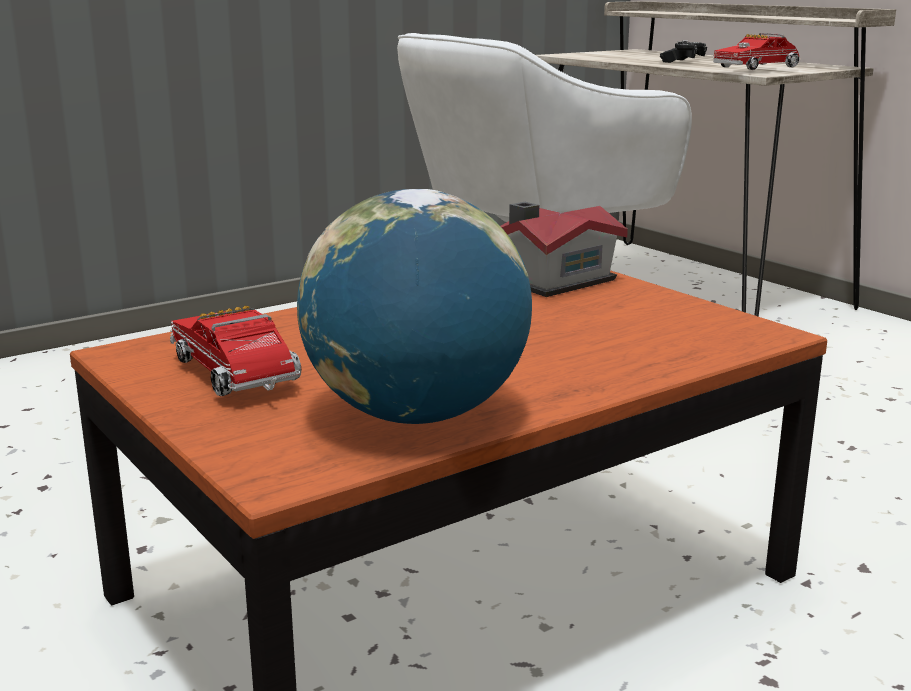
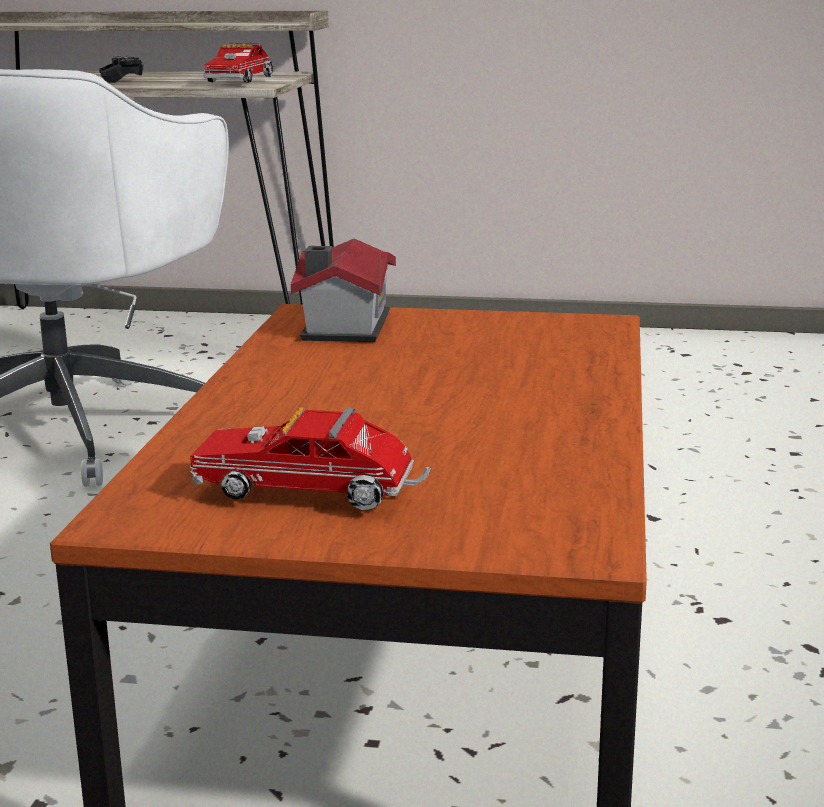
camera: 45 degrees left, 0 degrees up
(416, 415) = (544, 462): globe -> none

